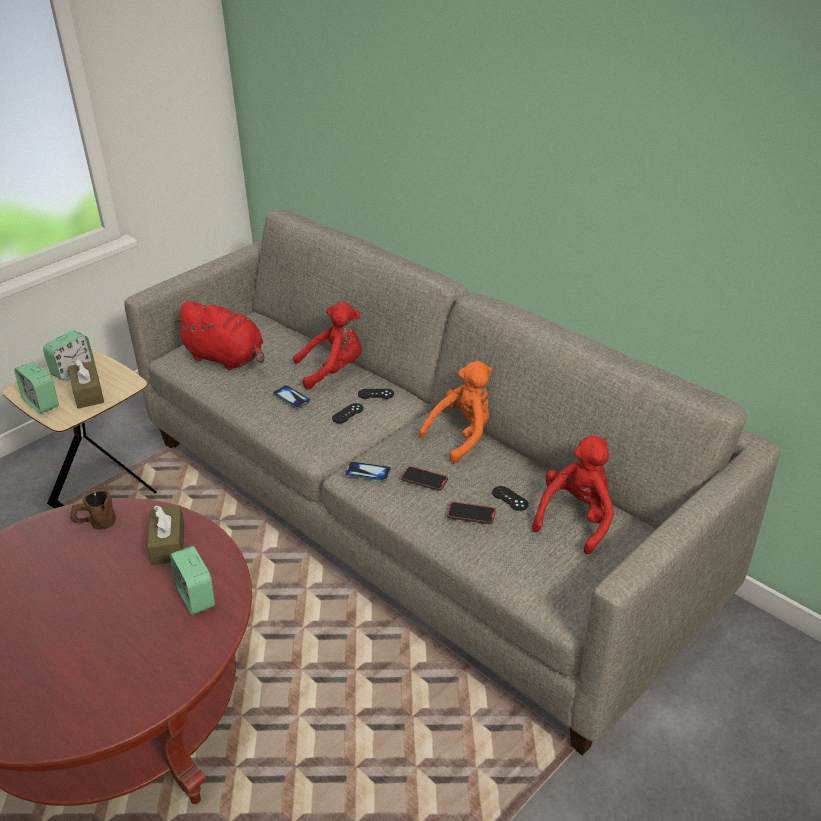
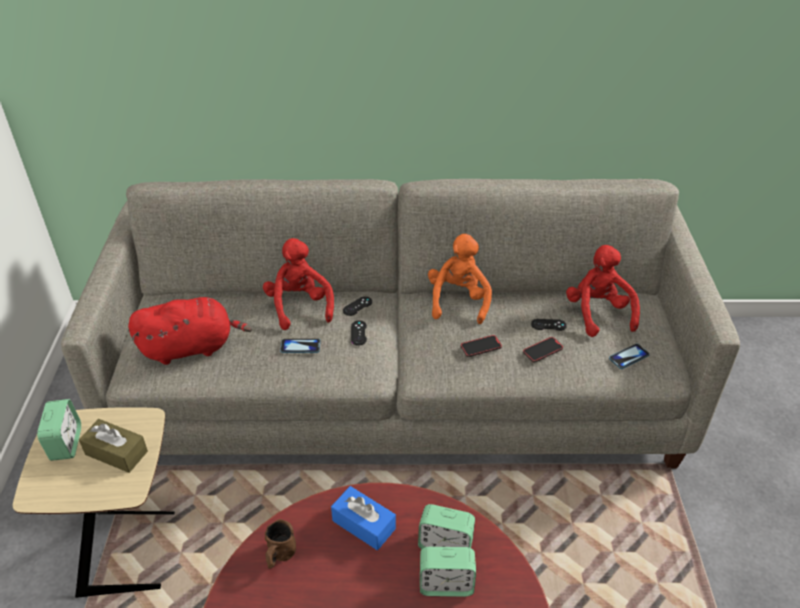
camera: 45 degrees left, 5 degrees up
(41, 403) = (81, 493): alarm clock -> alarm clock (446, 584)
(168, 543) = (363, 524): brown tissue box -> blue tissue box
(333, 370) = (299, 306): red plush toy -> red plush toy turned 45 degrees counterclockwise
(368, 472) = (435, 367): phone -> phone (629, 357)

